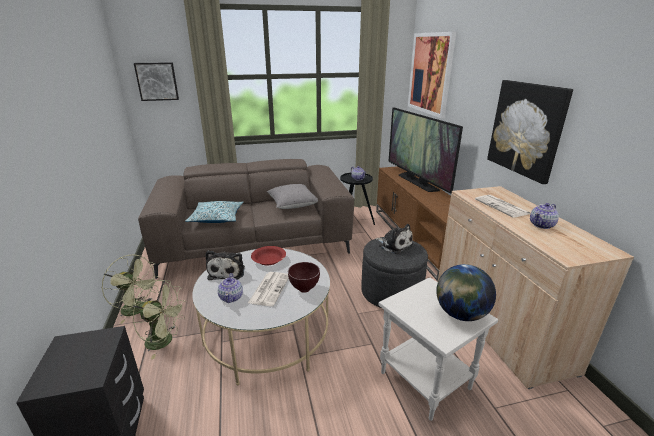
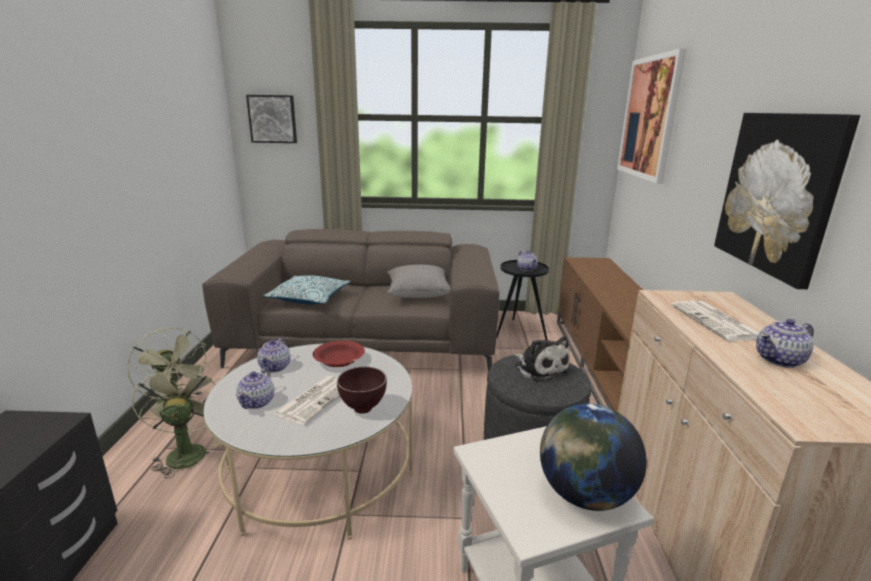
camera: 15 degrees right, 5 degrees down
(165, 341) = (186, 451): green fan -> green fan turned 135 degrees counterclockwise
(227, 271) = (275, 367): plush toy -> teapot
(417, 182) = (613, 281): television -> none

